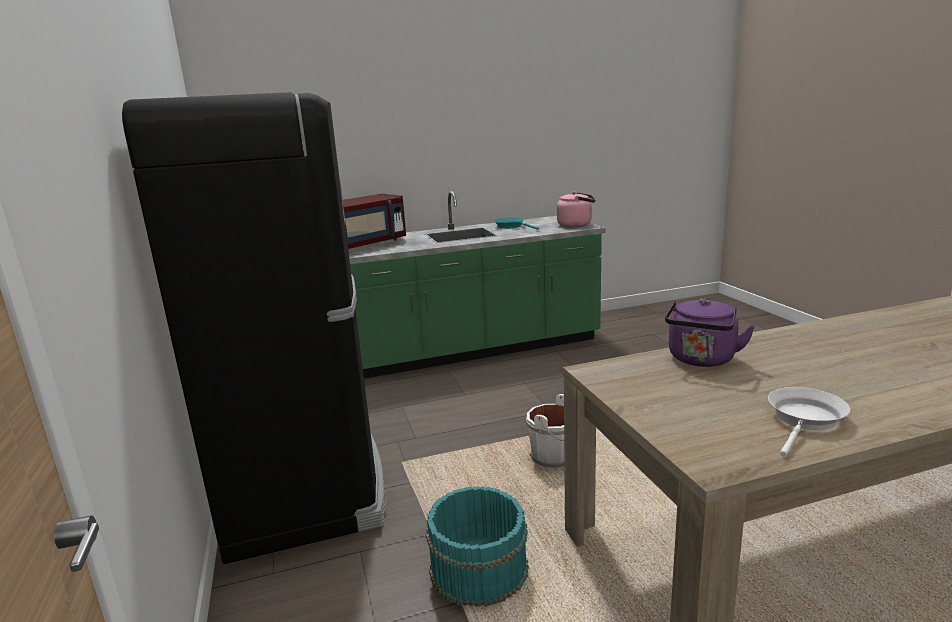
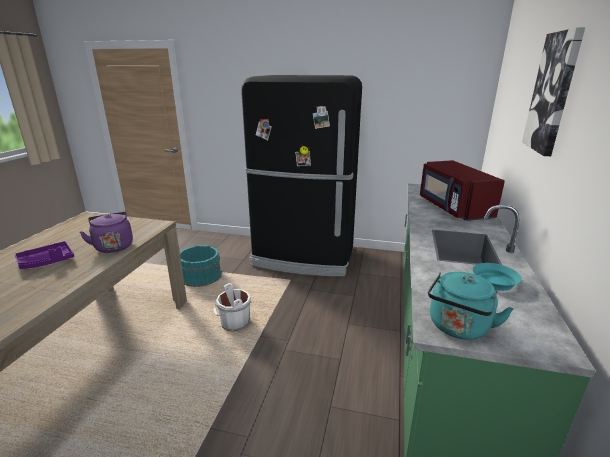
camera: 120 degrees right, 5 degrees up
(407, 106) = (553, 93): none -> picture
(576, 225) = (458, 328): pink kettle -> turquoise kettle
(805, 420) = (52, 238): white frying pan -> none
(814, 373) = (47, 261): none -> purple tray

